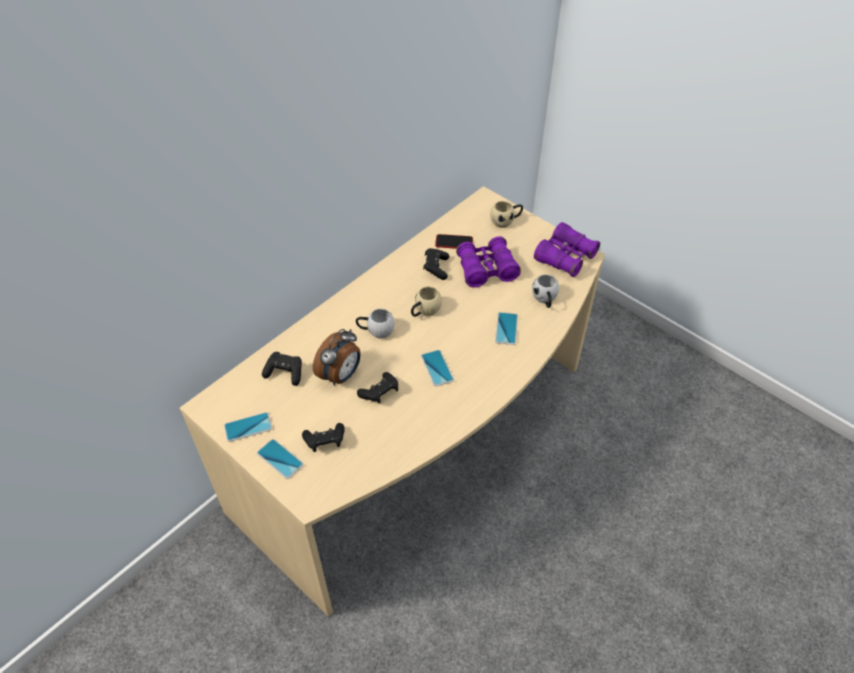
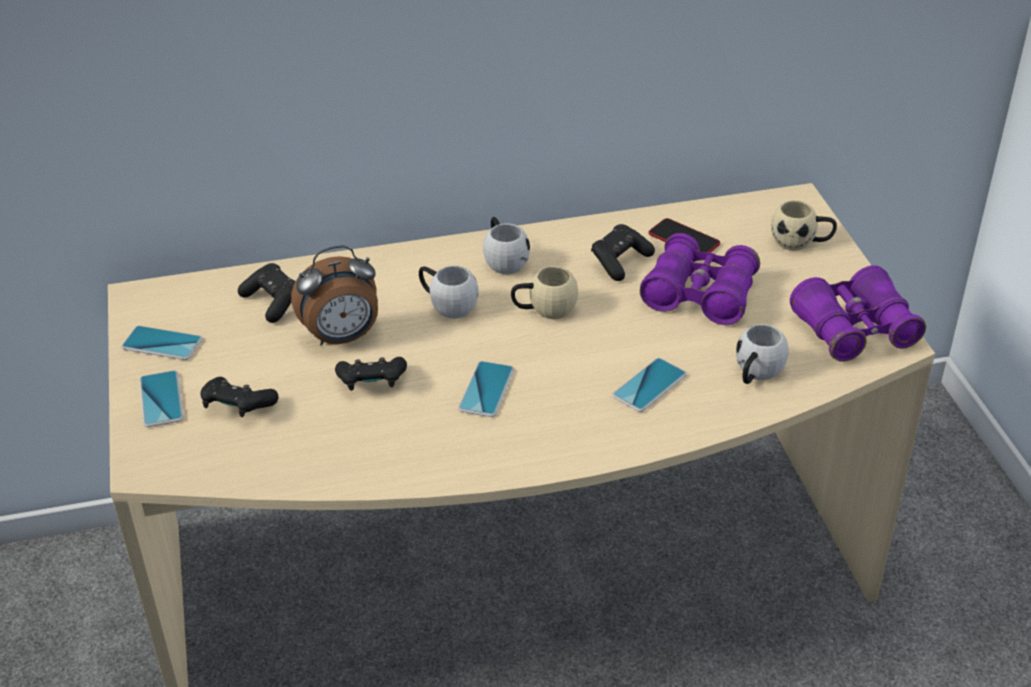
camera: 35 degrees right, 10 degrees down
(380, 292) = (503, 259): none -> white mug

